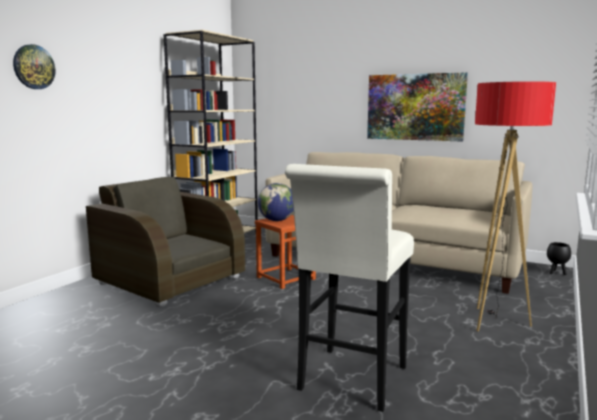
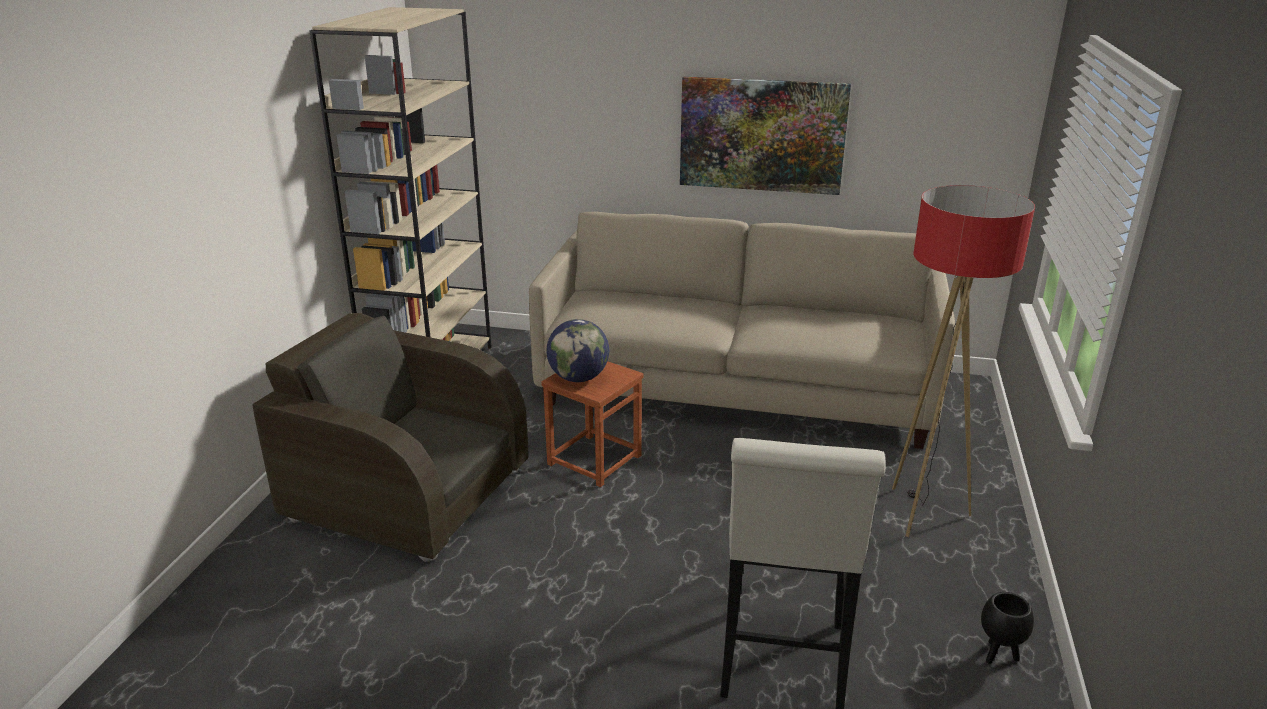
camera: 15 degrees left, 15 degrees up
(34, 67) = (129, 183): wall clock -> none
(556, 273) = (972, 392): black planter -> black planter (999, 655)

